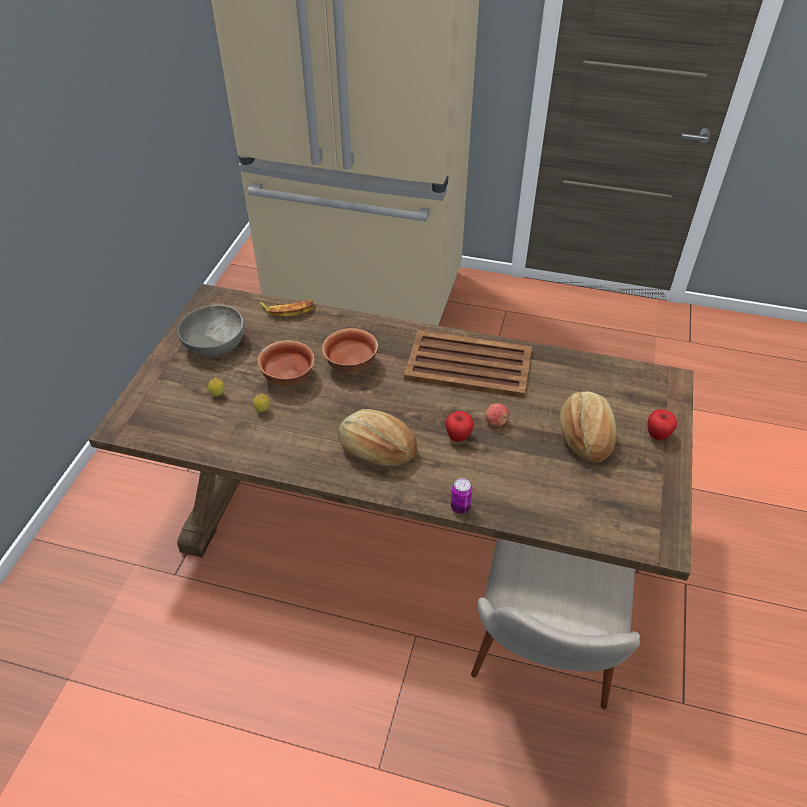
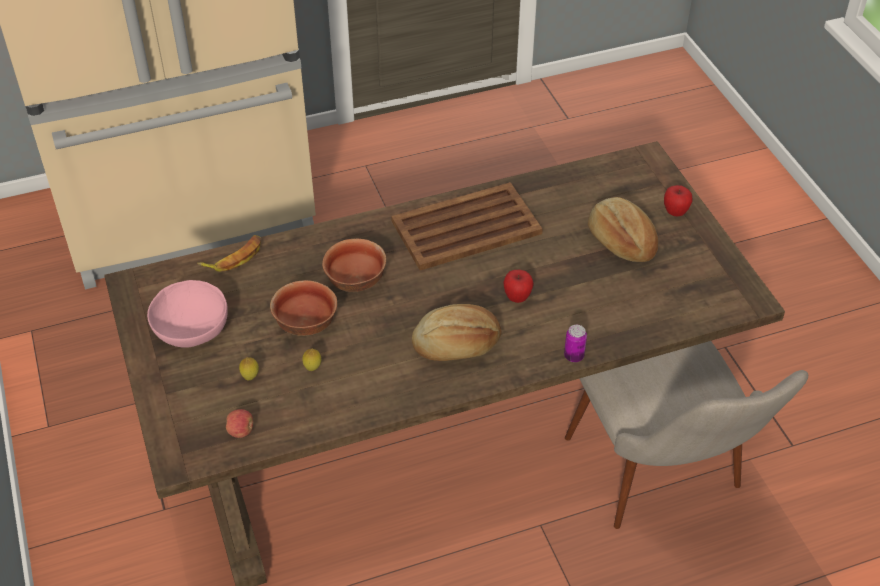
camera: 35 degrees left, 0 degrees up
(214, 344) = (190, 330): grey bowl -> pink bowl
(496, 422) = (537, 267): apple -> apple (241, 431)

